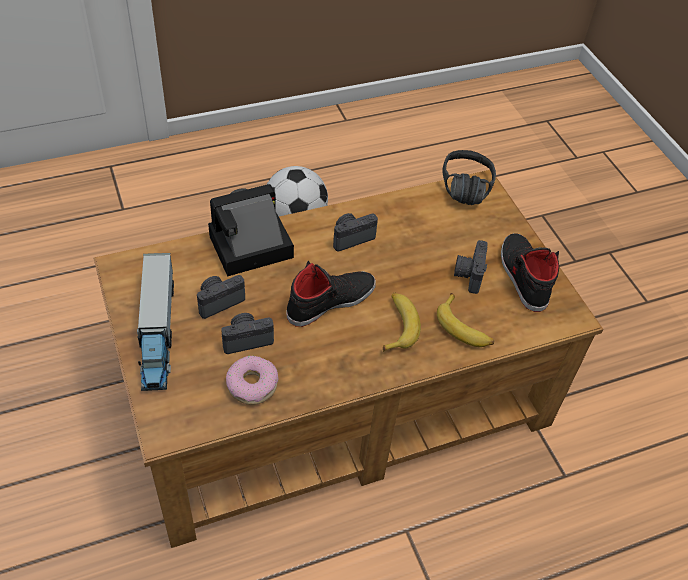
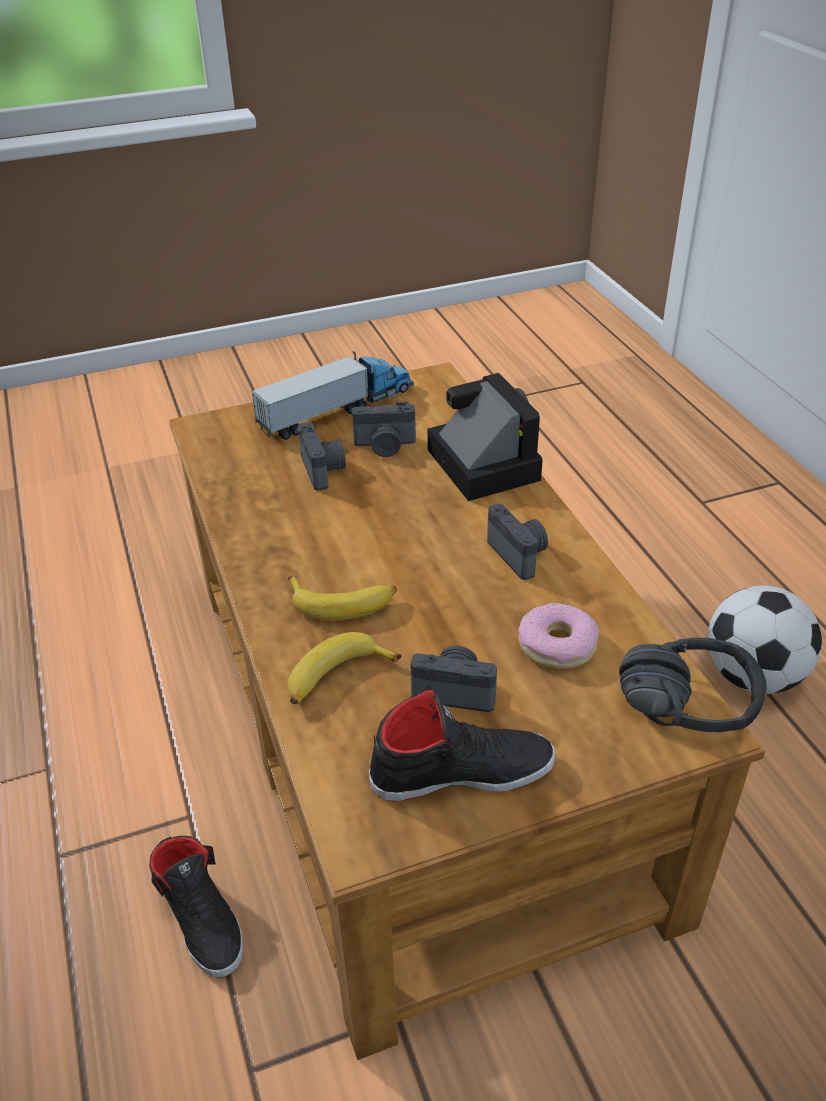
camera: 95 degrees right, 10 degrees down
(158, 332) = (337, 410): toy truck -> toy truck turned 150 degrees clockwise
(218, 301) = (385, 446): camera -> camera turned 120 degrees clockwise
(252, 385) = (254, 478): donut -> donut (557, 645)
(330, 301) = (388, 536): black shoe -> black shoe (202, 917)

